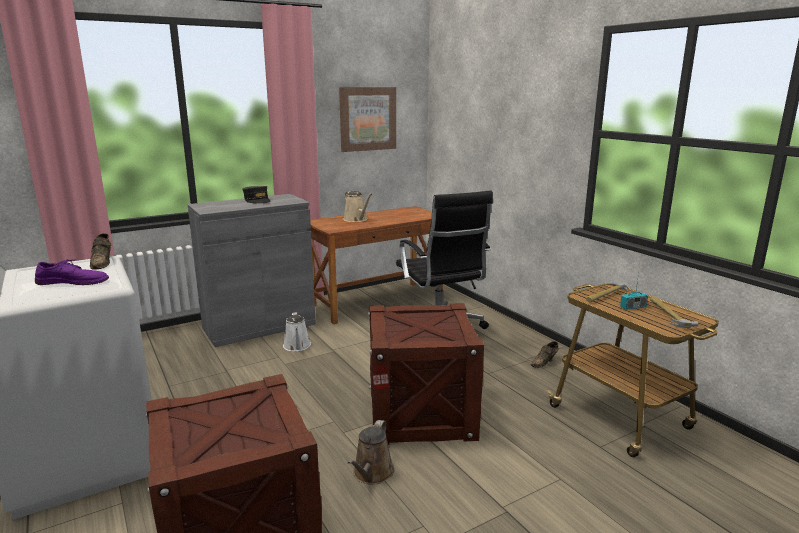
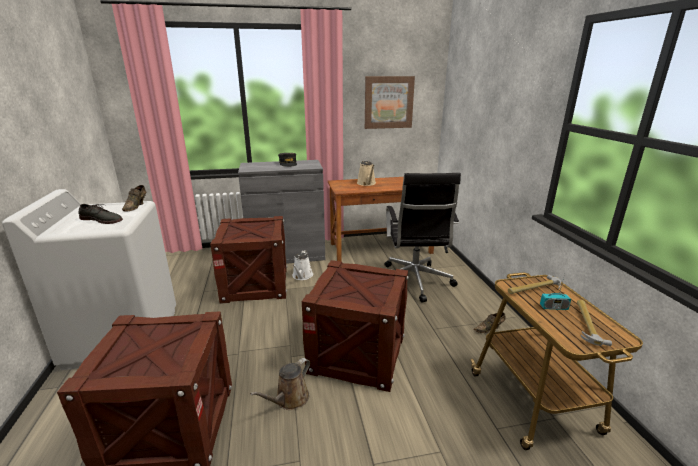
camera: 20 degrees right, 5 degrees up
(73, 282) = (102, 220): purple shoe -> grey shoe
(239, 365) = (255, 284): none -> crate

